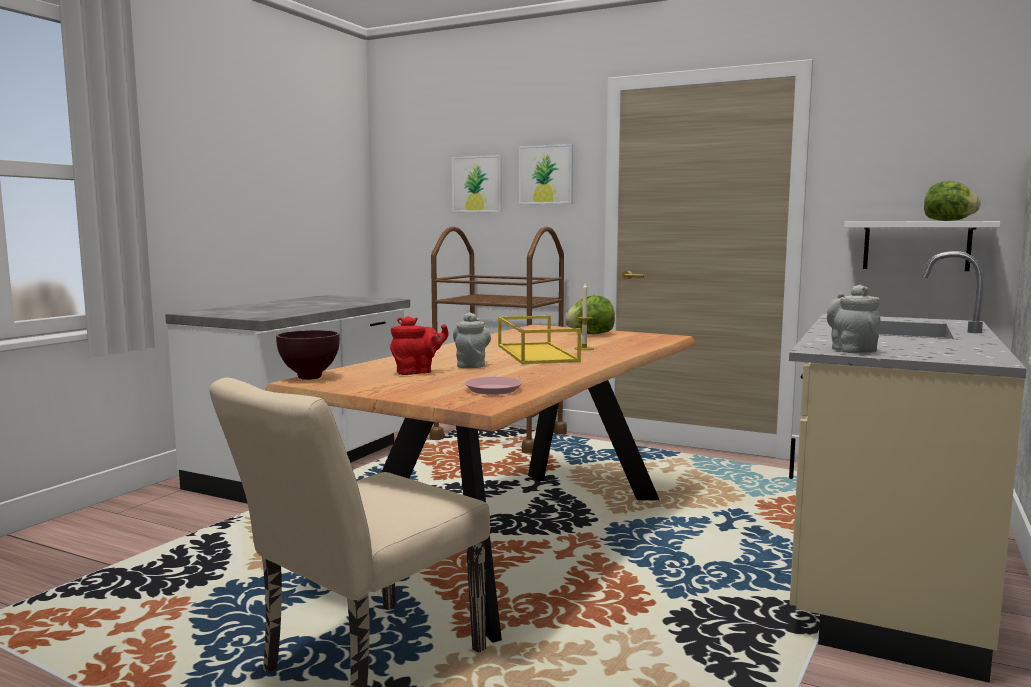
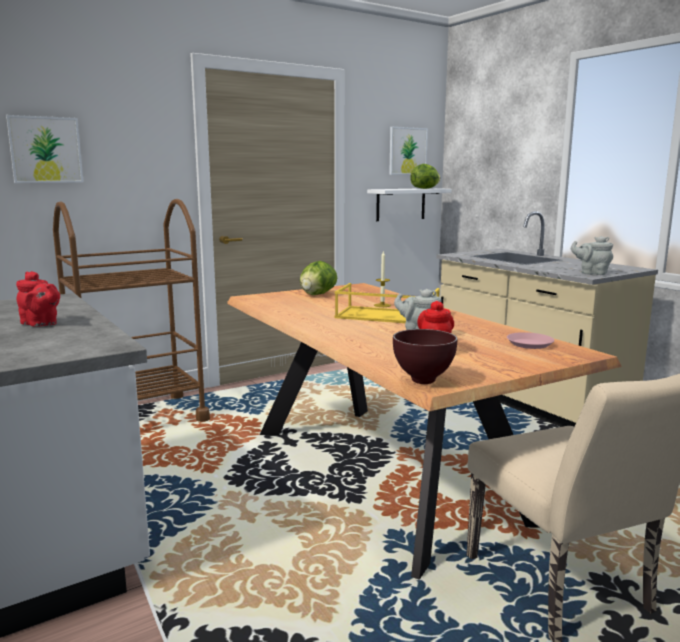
camera: 60 degrees left, 5 degrees up
(306, 306) = (41, 324): none -> red teapot
(546, 174) = (133, 143): picture -> picture (407, 151)

